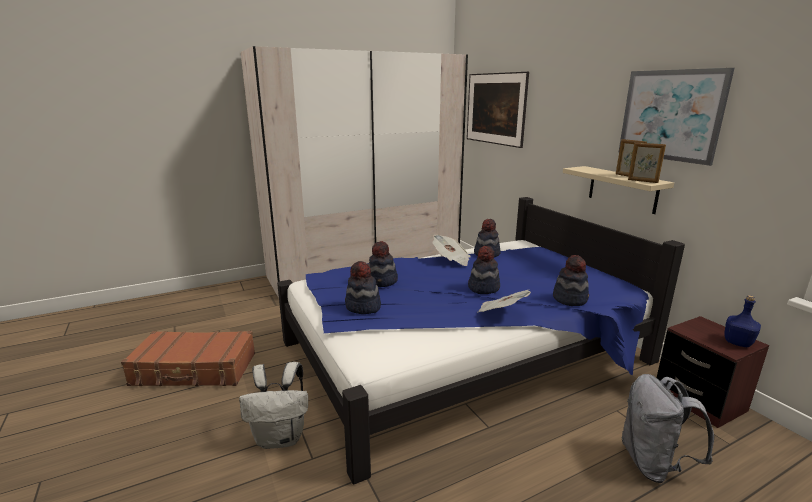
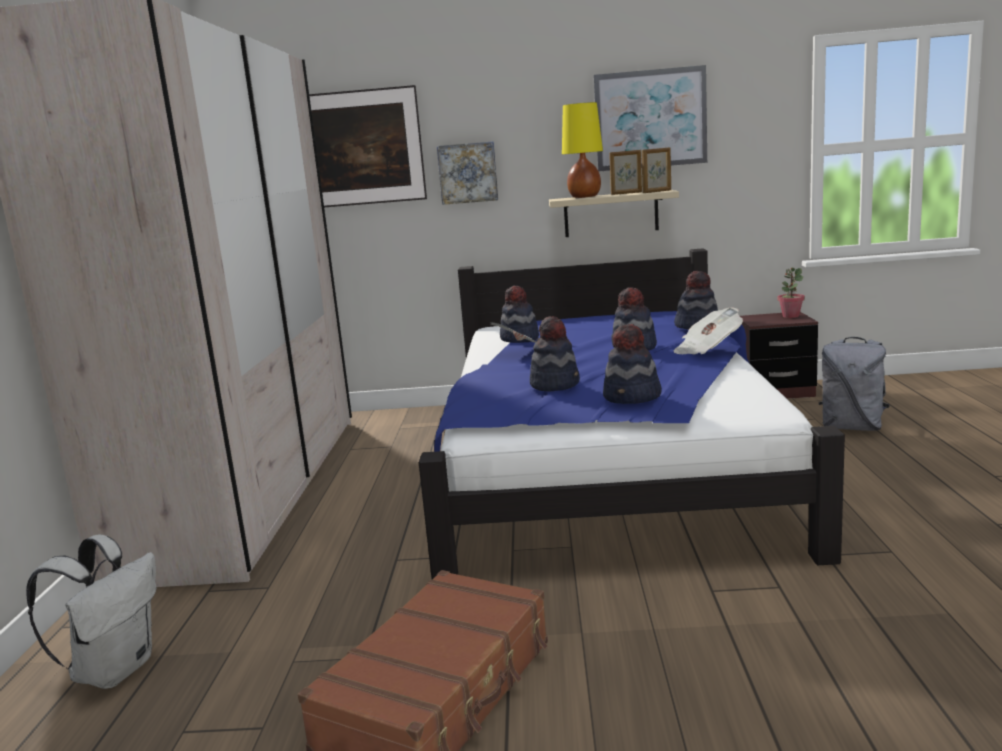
camera: 60 degrees left, 5 degrees down
(281, 437) = (722, 607): white backpack -> white backpack (114, 670)
(544, 135) = (468, 173): none -> picture
(594, 171) = (585, 197): none -> yellow table lamp
(737, 342) = (790, 316): blue bottle -> potted plant

